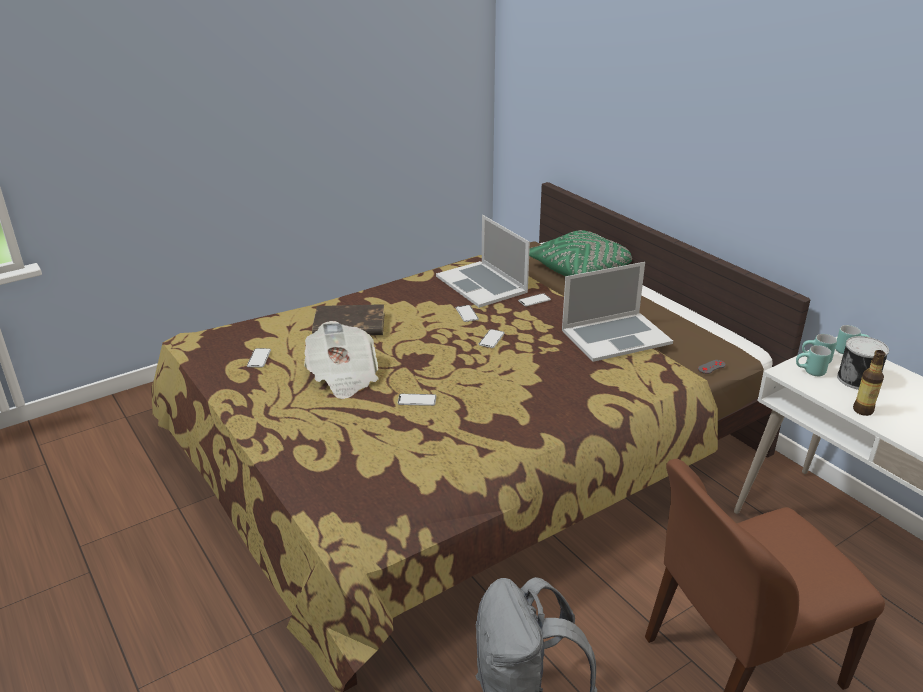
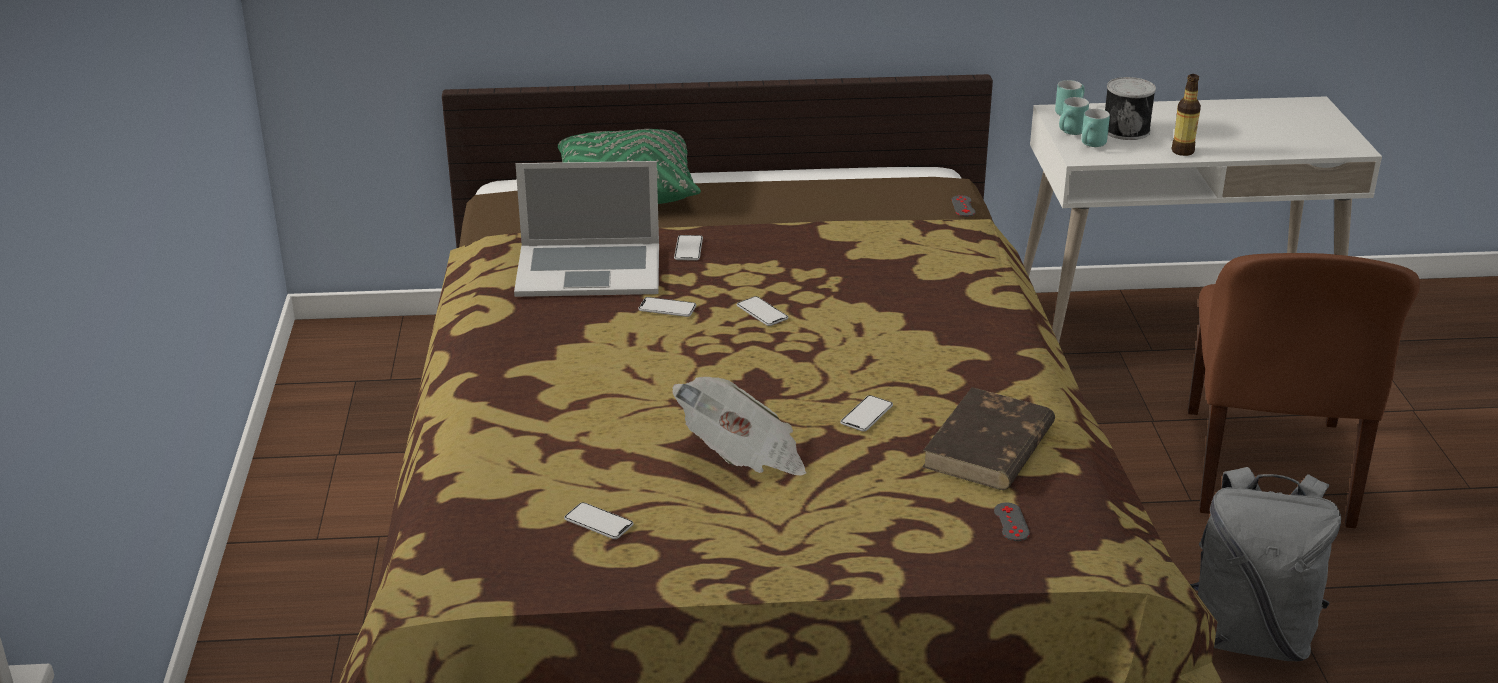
camera: 60 degrees left, 0 degrees up
(347, 480) = (1011, 522): none -> grey game controller
(348, 326) = (586, 413): brown book -> brown book (988, 447)
(615, 336) = (848, 230): laptop -> none

